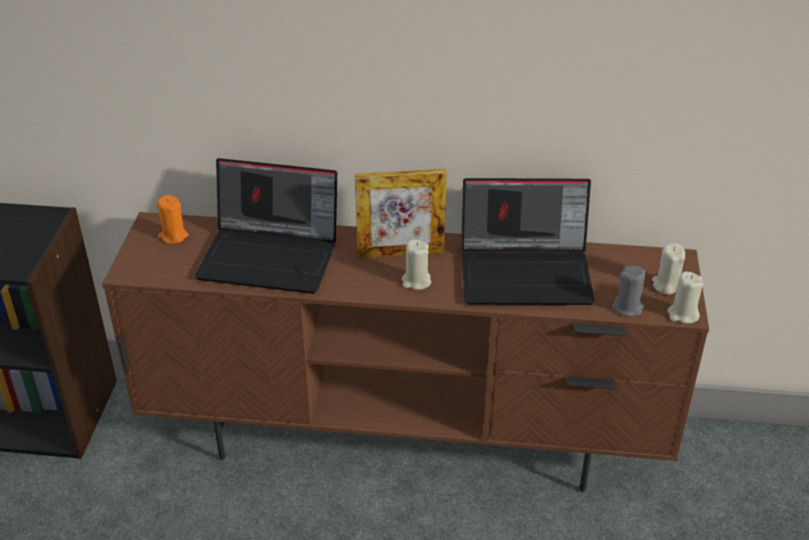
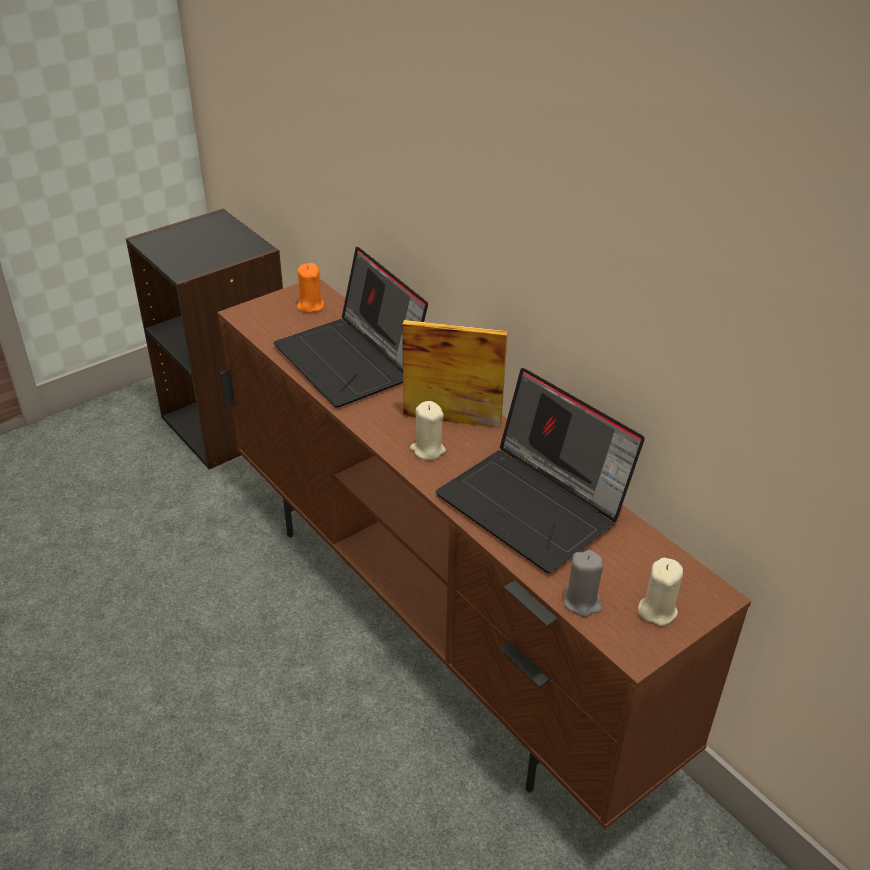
camera: 45 degrees right, 0 degrees up
(400, 253) = (452, 419): picture frame -> picture frame turned 150 degrees clockwise
(682, 314) = (629, 649): beige candle -> none

